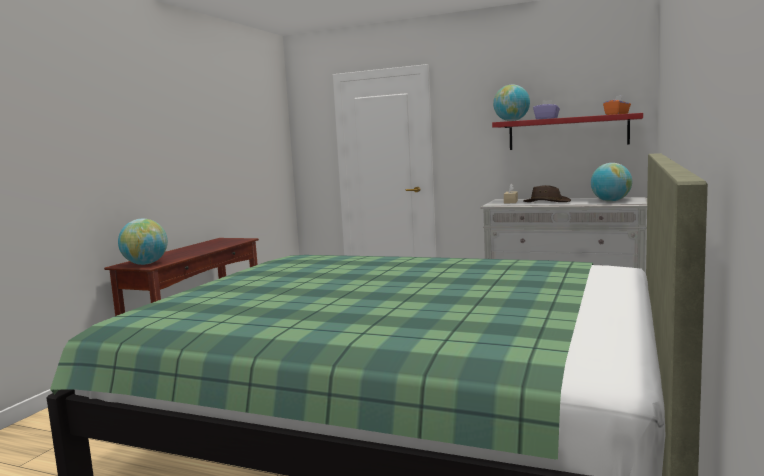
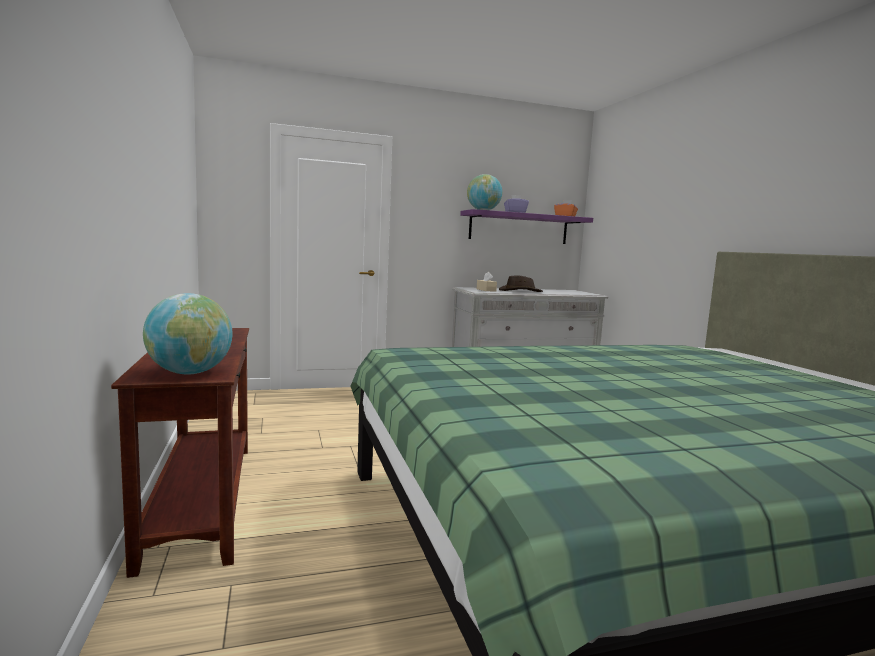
camera: 40 degrees left, 0 degrees up
(567, 132) = (519, 228): red shelf -> purple shelf
(611, 201) = (570, 292): globe -> none

